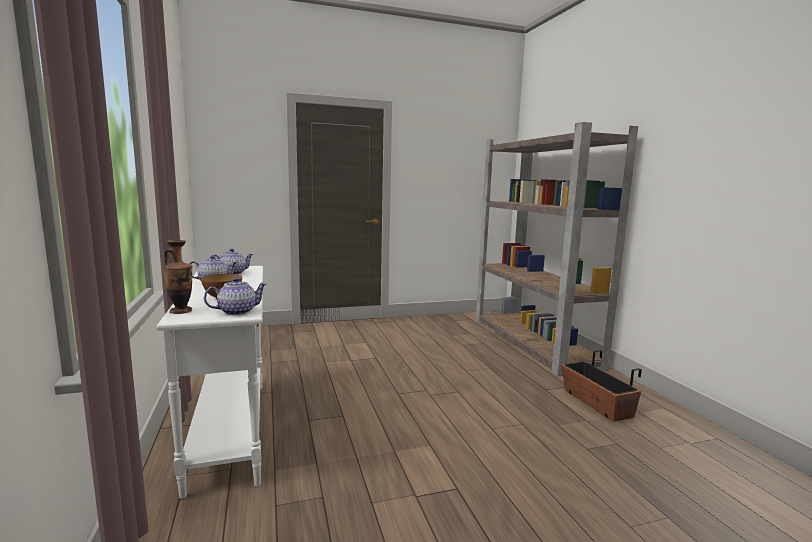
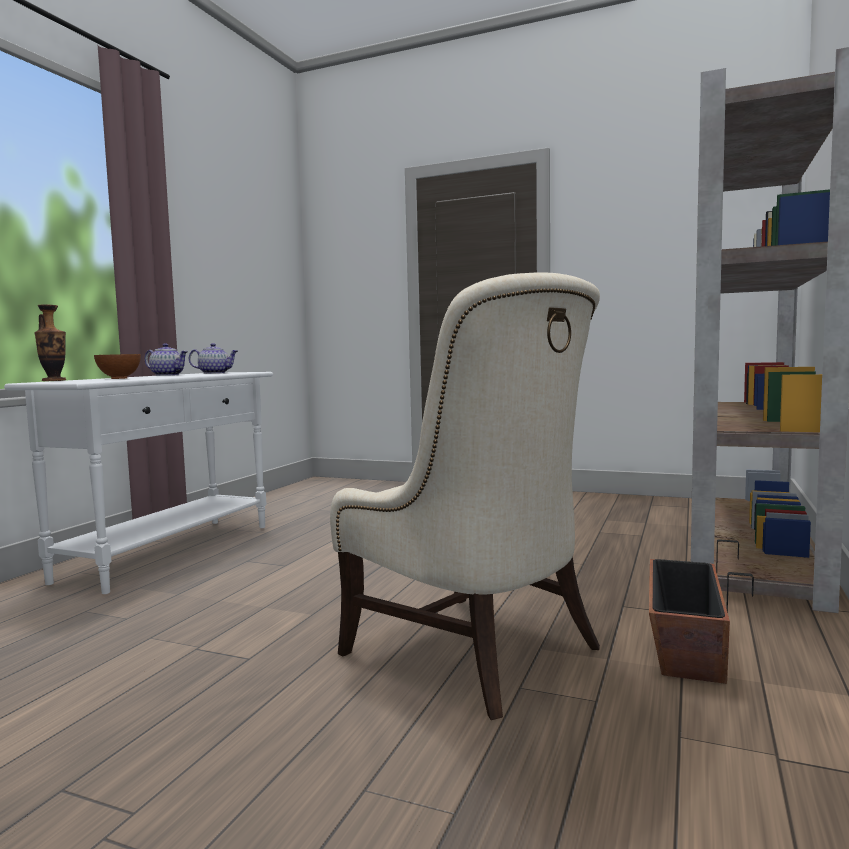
camera: 40 degrees right, 5 degrees down
(237, 312) = (82, 381): teapot -> none
(539, 436) = (475, 650): none -> beige armchair

